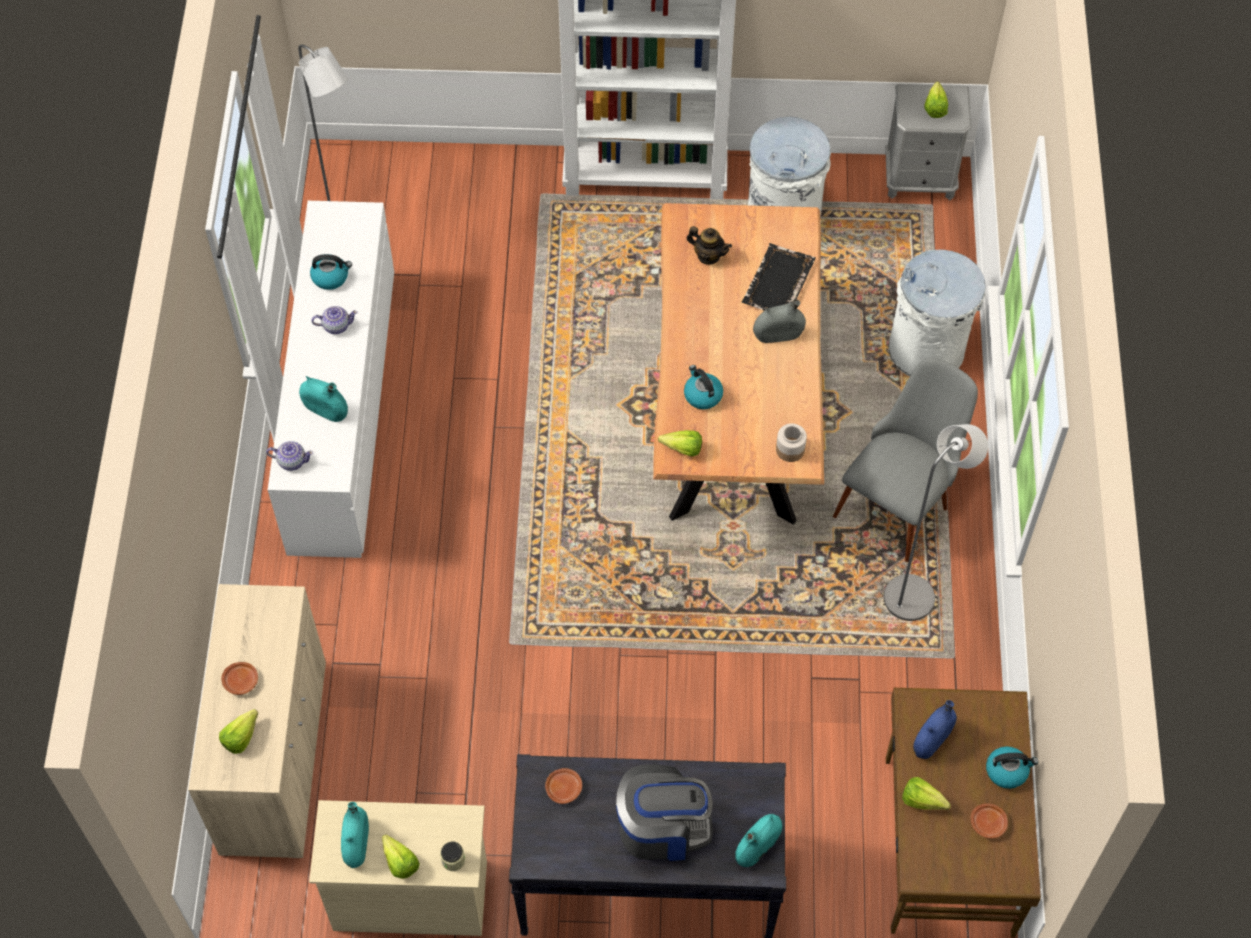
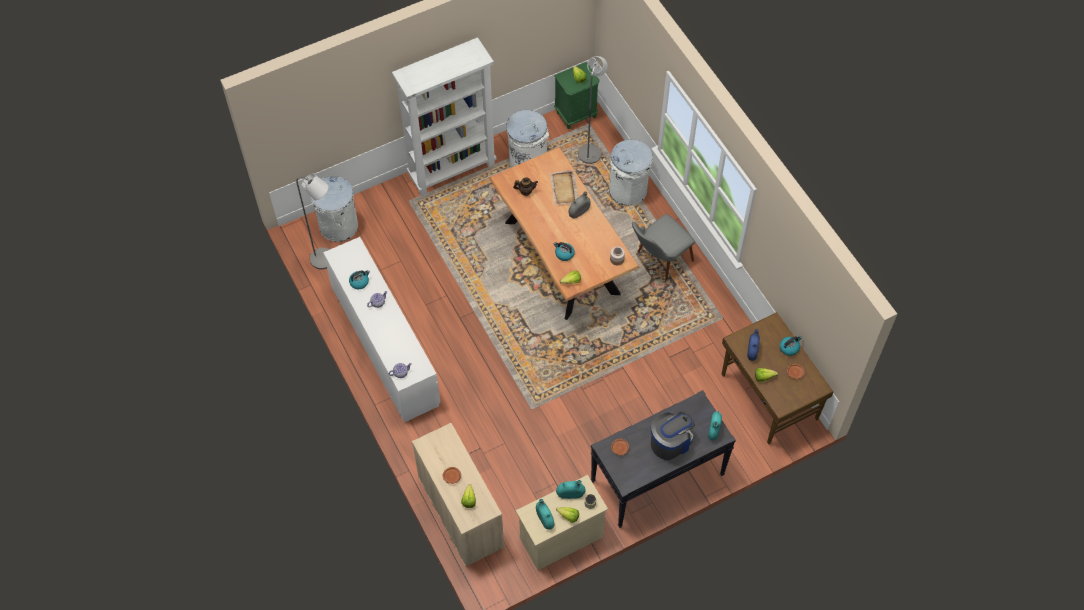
camera: 30 degrees left, 0 degrees up
(325, 409) = (399, 342): turquoise vase -> turquoise vase (570, 494)
(400, 182) = (338, 226): none -> white trash can
(778, 283) = (564, 189): black tray -> beige tray
(900, 499) = (658, 261): grey chair -> grey chair turned 135 degrees counterclockwise
(916, 592) = (690, 298): grey floor lamp -> grey floor lamp (591, 150)
(920, 179) = (576, 114): grey nightstand -> green nightstand

